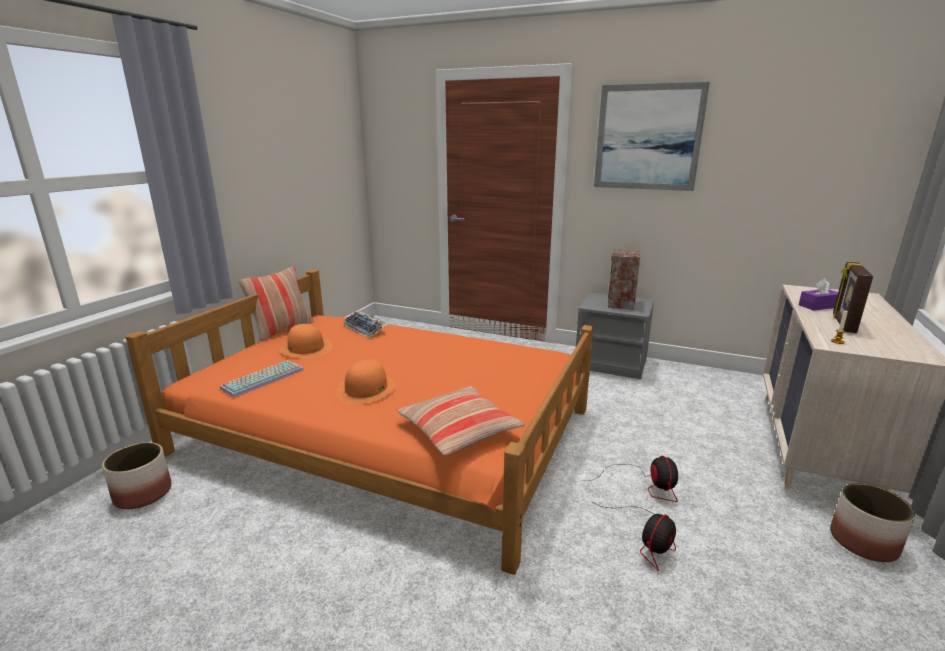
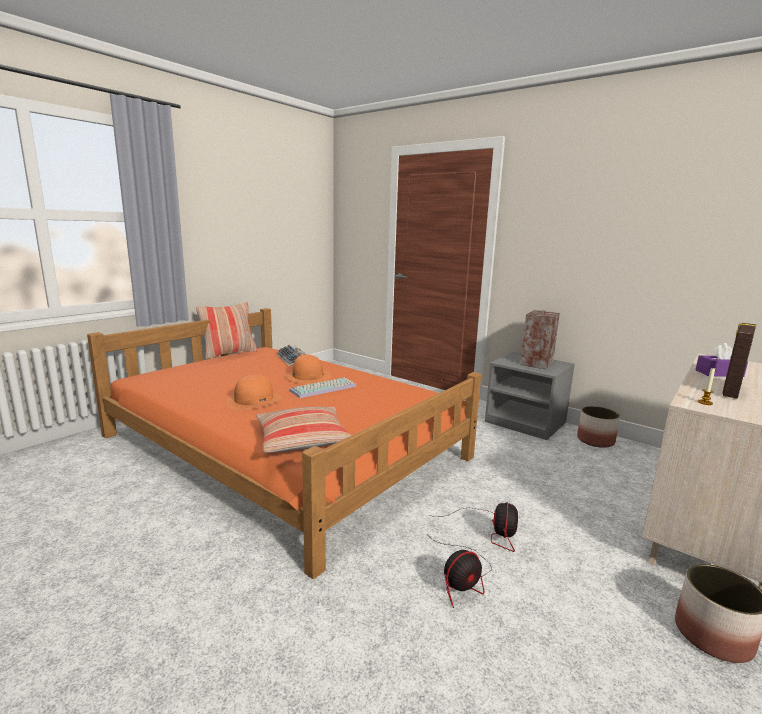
camera: 15 degrees right, 5 degrees down
(143, 494) = (76, 459): planter -> planter (595, 440)
(263, 378) = (184, 382): keyboard -> keyboard (323, 388)
(306, 349) = (234, 367): orange hat -> orange hat (308, 377)
(648, 137) = (572, 203): picture -> none

